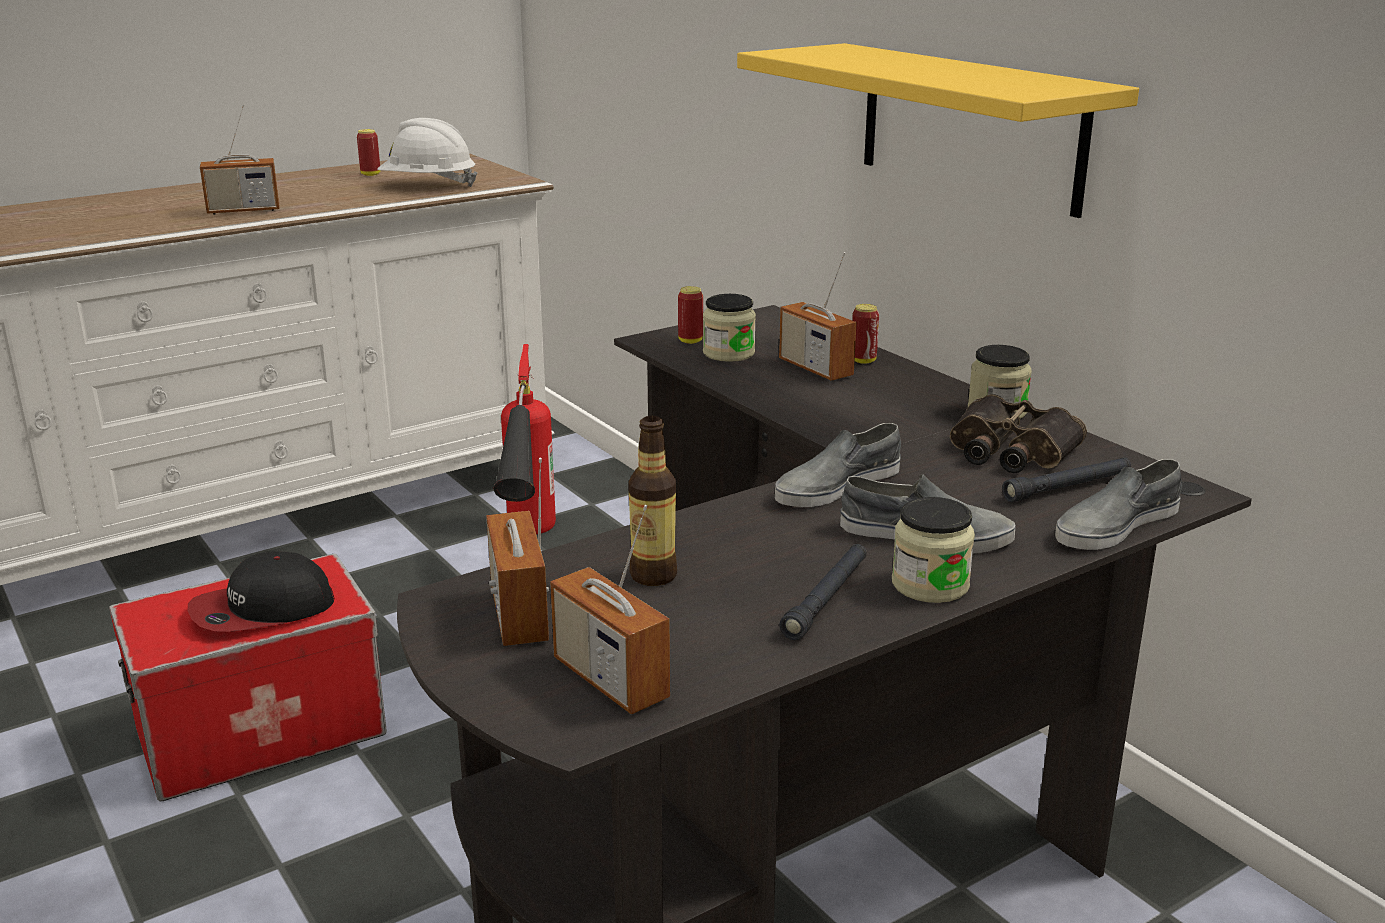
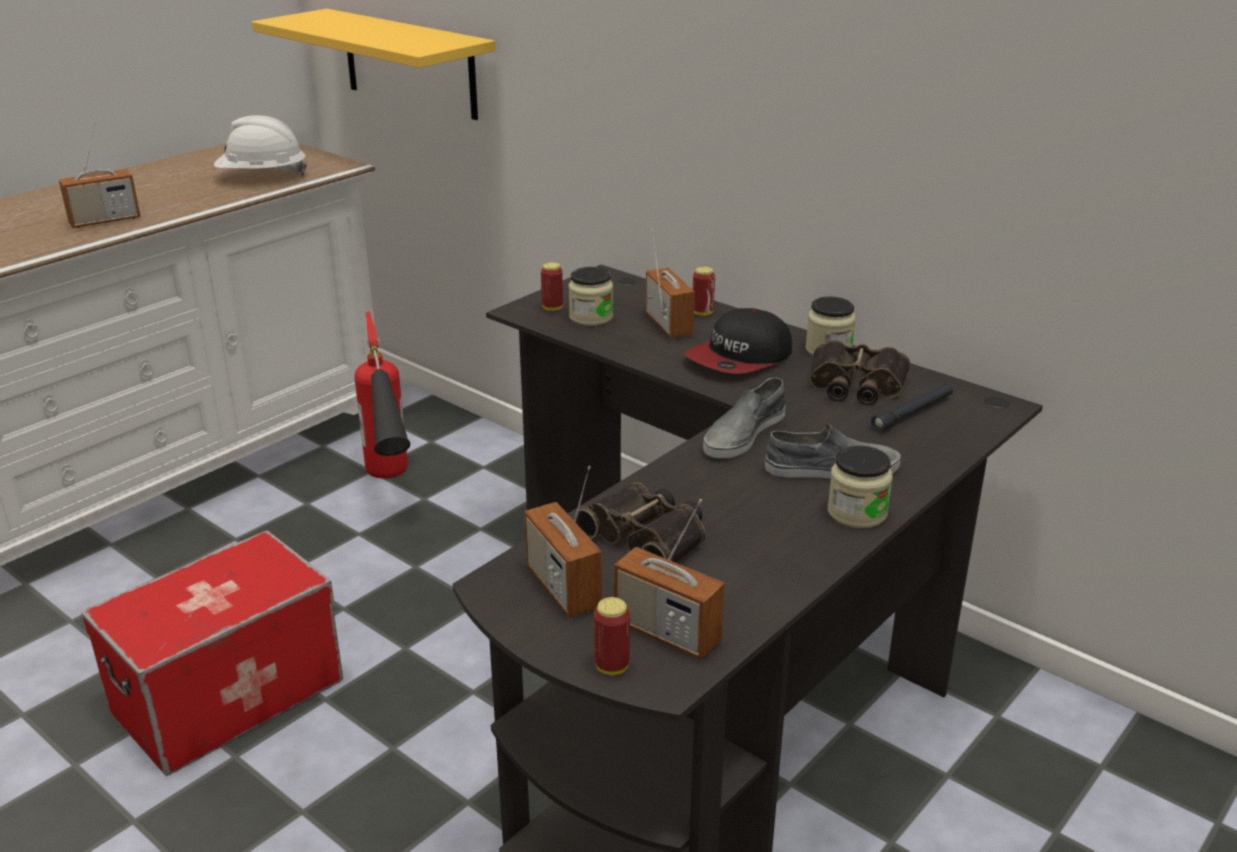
camera: 15 degrees left, 5 degrees up
(262, 610) = (229, 594): cap -> cap (740, 358)
(370, 174) = (197, 168): can -> can (612, 666)
(653, 576) = (648, 536): bottle -> binoculars
(815, 368) = (669, 325): radio -> radio turned 150 degrees counterclockwise
(826, 599) = (789, 536): black flashlight -> none
(970, 126) = (785, 120): yellow shelf -> yellow shelf (409, 64)
(1115, 525) = (961, 442): grey shoe -> none

